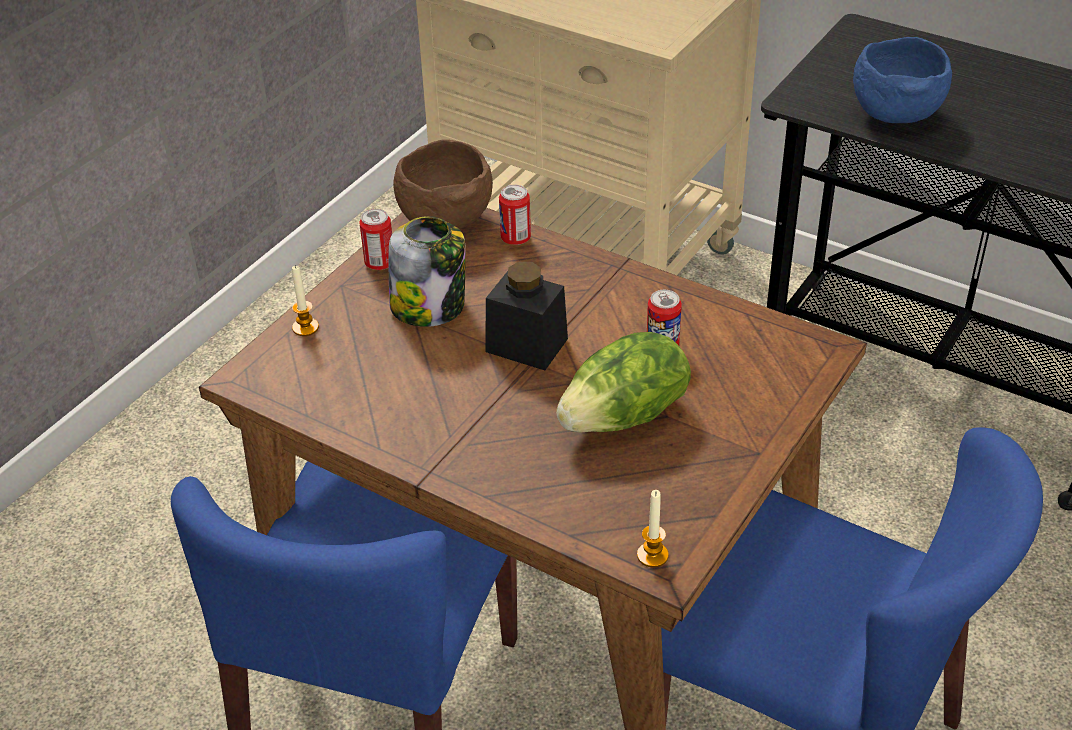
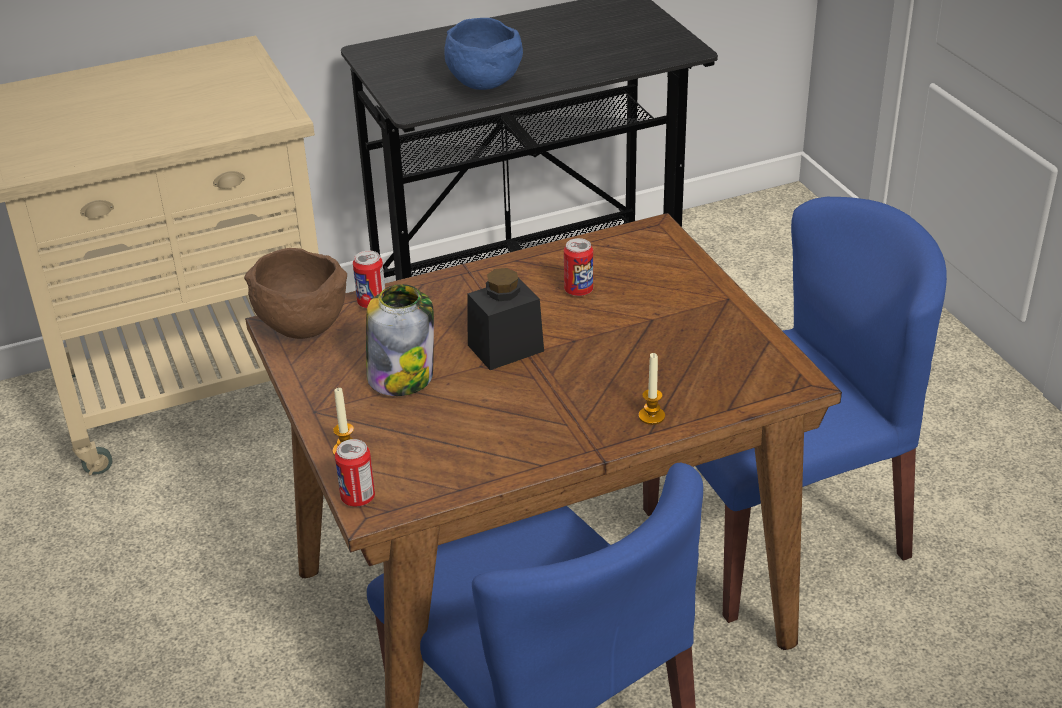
camera: 55 degrees left, 5 degrees down
(380, 263) = (312, 380): can -> can (358, 498)
(626, 416) = (634, 336): lettuce -> none
(652, 555) = (781, 382): candle -> candle (651, 416)

